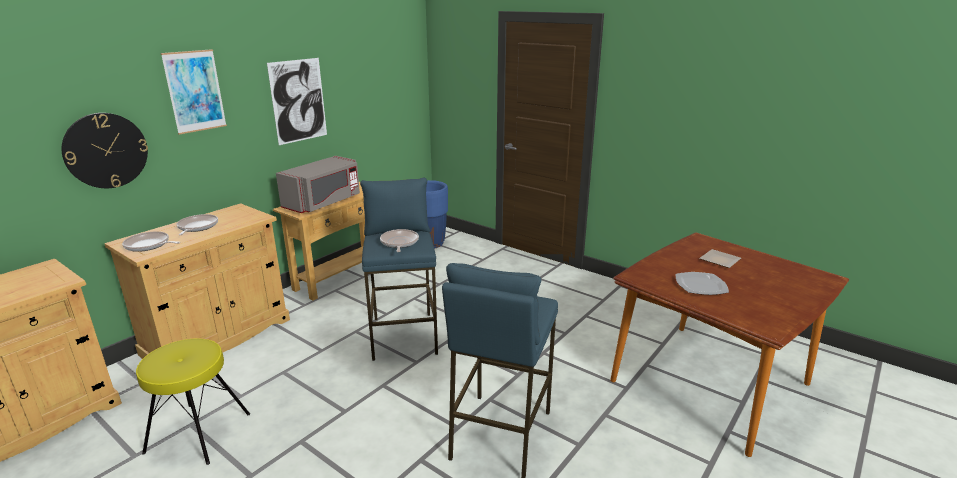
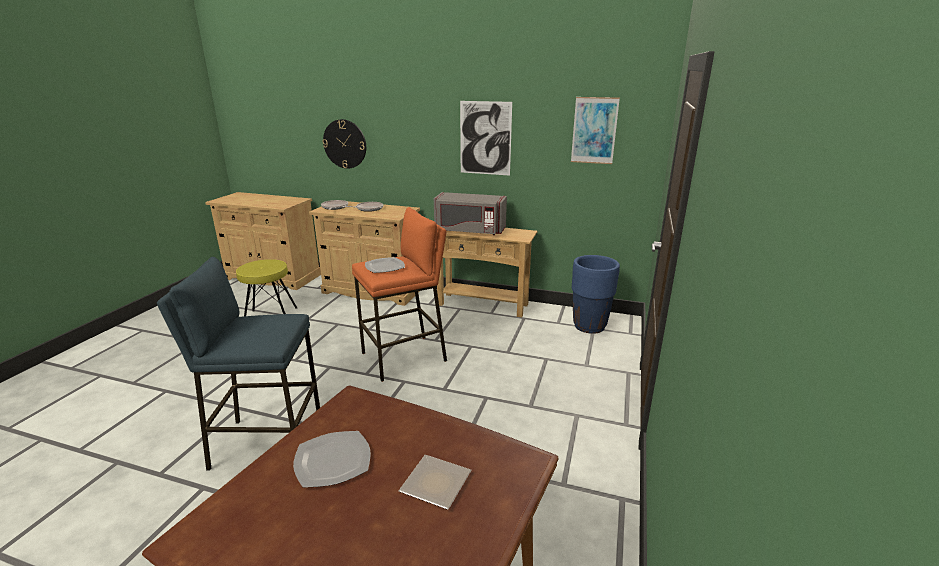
camera: 70 degrees right, 0 degrees up
(195, 91) = (401, 115): picture -> picture (594, 130)
(399, 243) = (384, 267): frying pan -> plate
(404, 335) = (405, 357): blue stool -> orange stool

